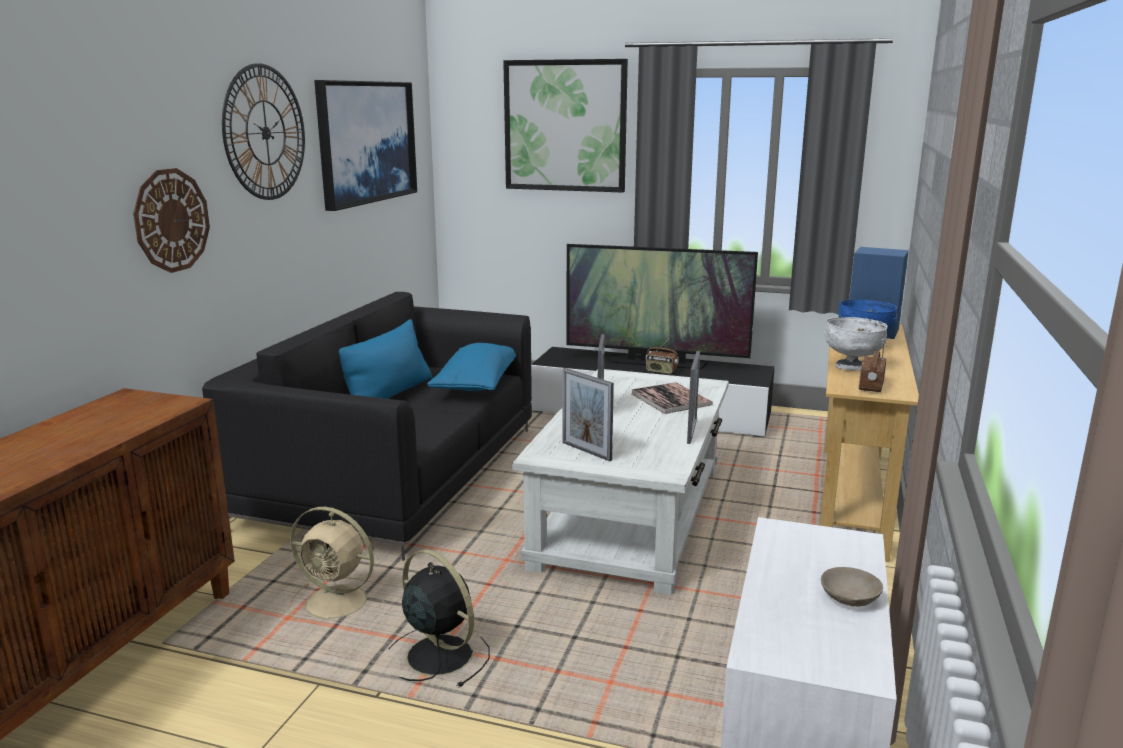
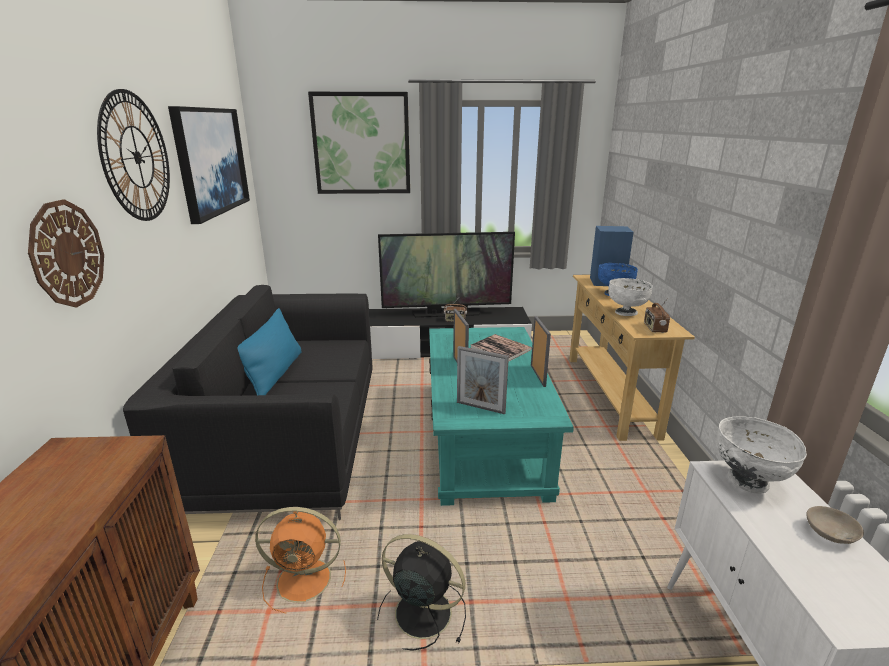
camera: 20 degrees left, 5 degrees up
(339, 603) = (306, 580): beige fan -> orange fan
(476, 384) = (340, 353): blue pillow -> none
(631, 515) = (484, 437): white coffee table -> turquoise coffee table
(807, 544) = (748, 482): none -> white bowl

